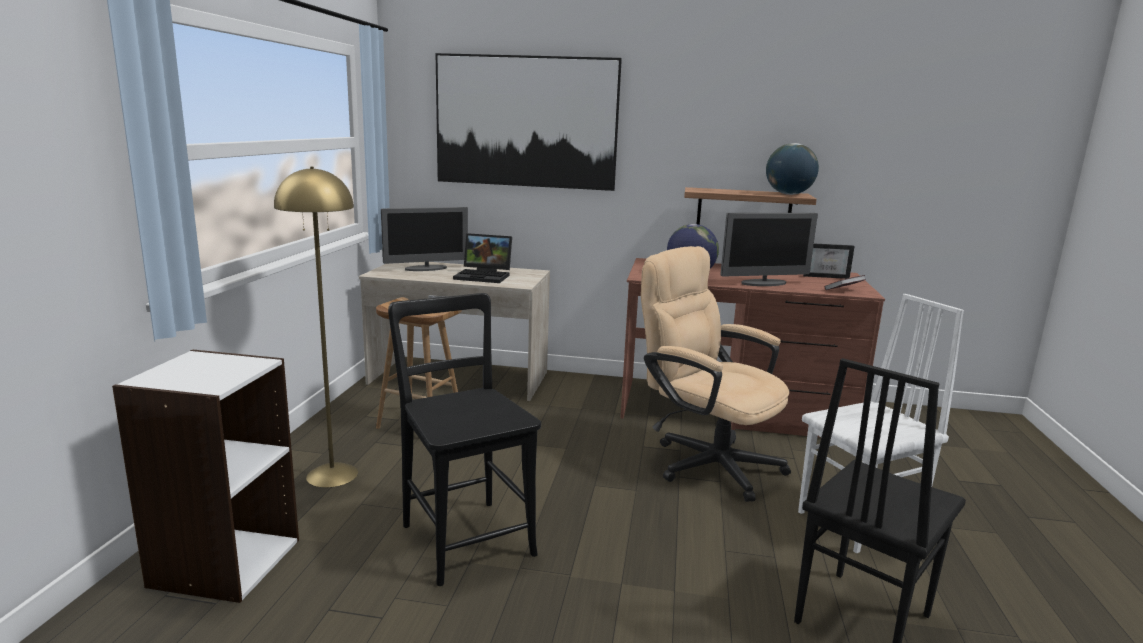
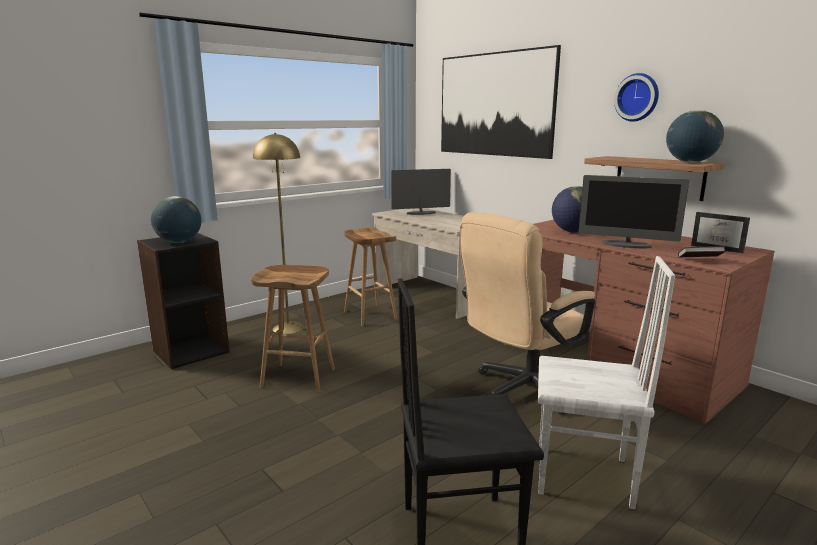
camera: 40 degrees right, 0 degrees up
(218, 373) = (179, 242): none -> globe
(224, 562) = (191, 351): white bookcase -> black bookcase
(426, 268) = (421, 213): monitor -> monitor turned 150 degrees clockwise
(464, 536) = (299, 377): black chair -> brown stool
(485, 276) = (446, 221): laptop -> none
(706, 462) = (522, 390): beige office chair -> beige office chair turned 120 degrees counterclockwise
(718, 125) = (637, 97): none -> wall clock

